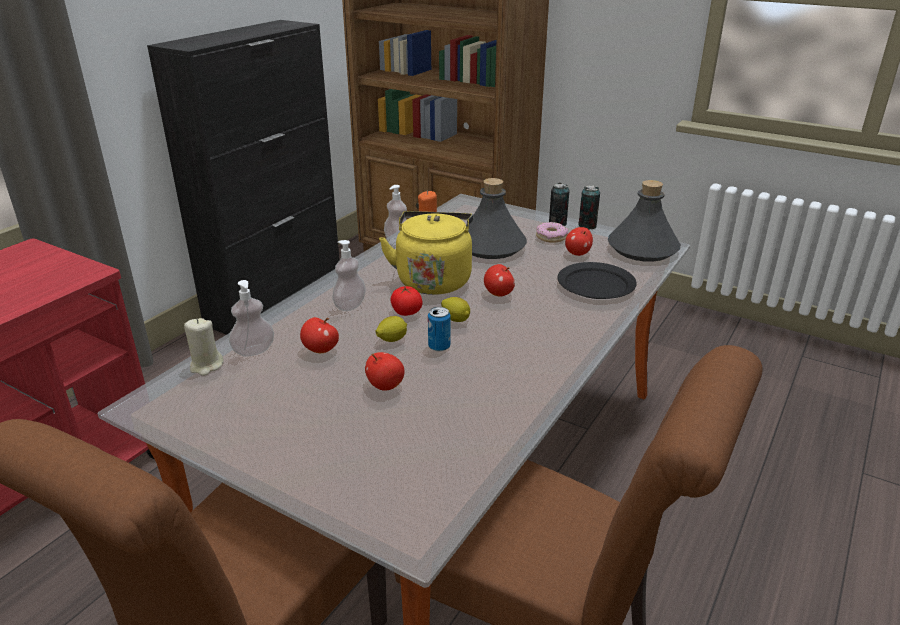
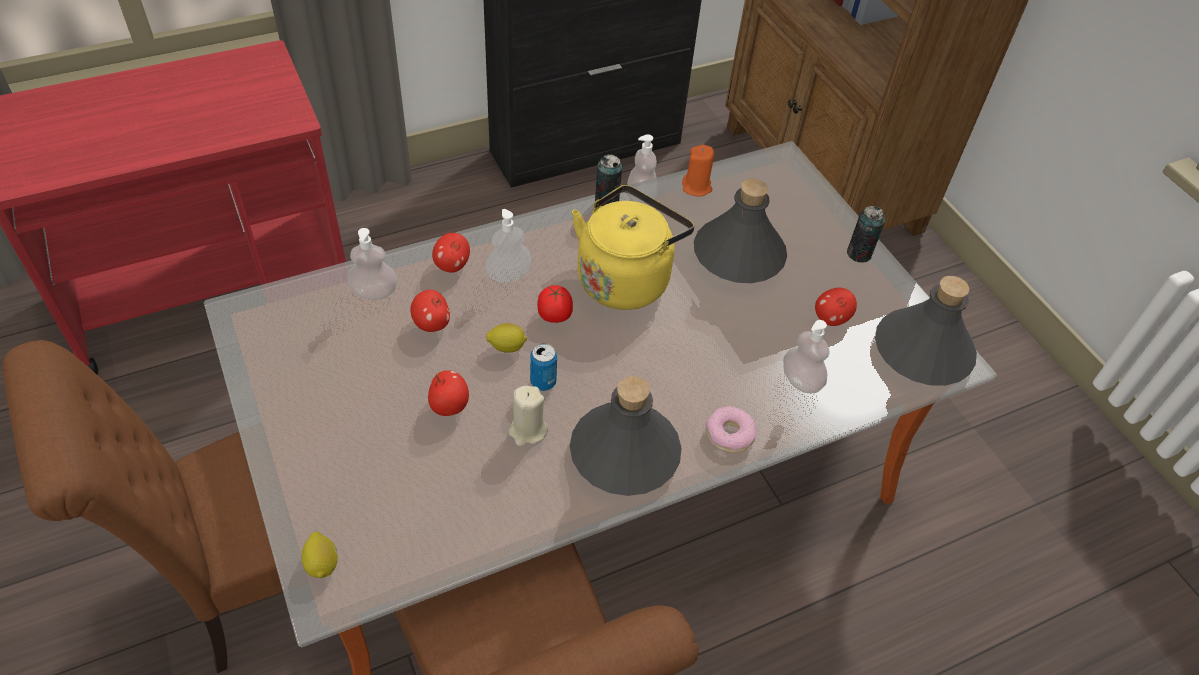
camera: 30 degrees right, 20 degrees up
(206, 366) = (321, 290): beige candle -> beige candle (527, 430)
(456, 319) = (594, 352): lemon -> lemon (322, 564)
(498, 294) = (675, 337): apple -> apple (452, 265)
(537, 358) = (624, 454): none -> grey bottle
(551, 237) = (827, 274): donut -> donut (729, 434)
(587, 226) = (893, 276): can -> can (606, 203)
(596, 284) = (800, 381): black plate -> soap dispenser

